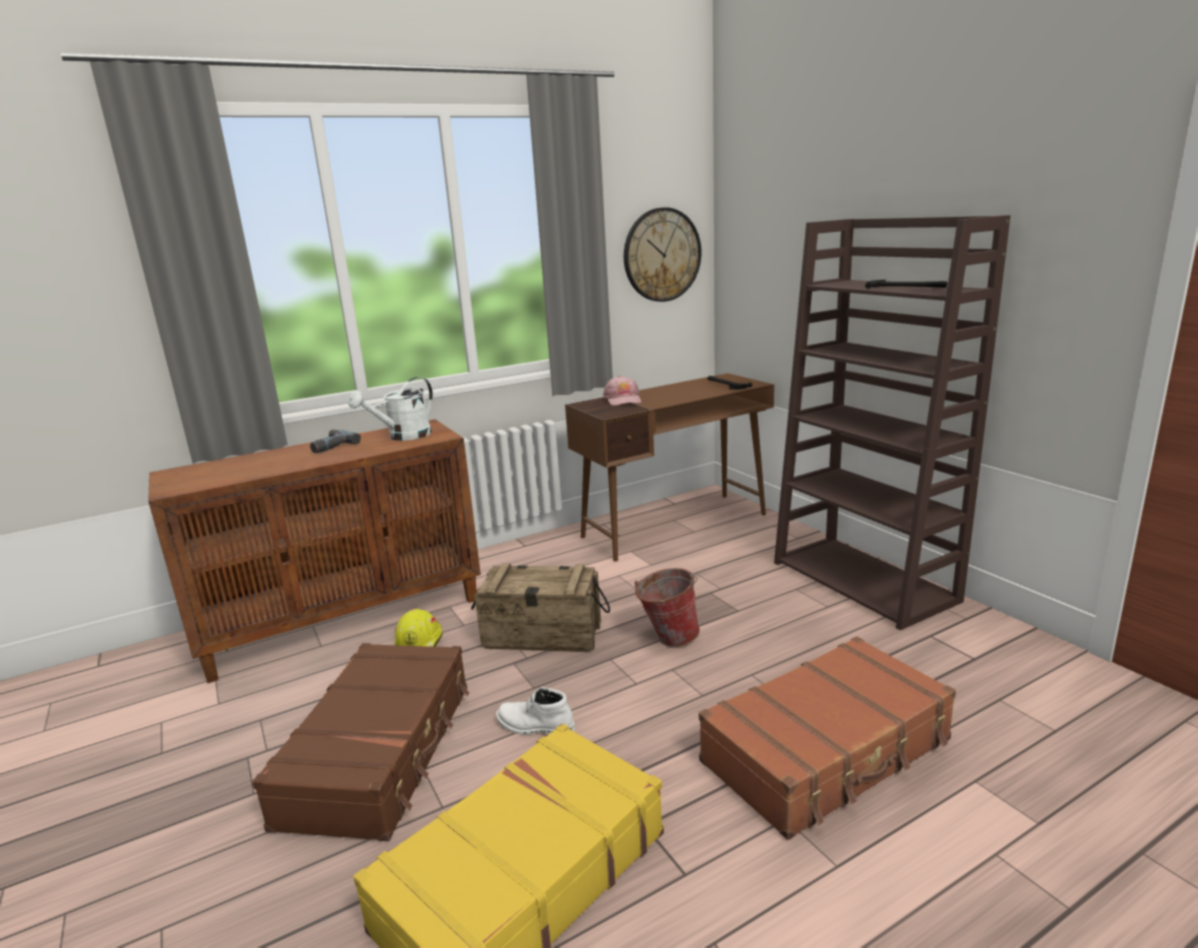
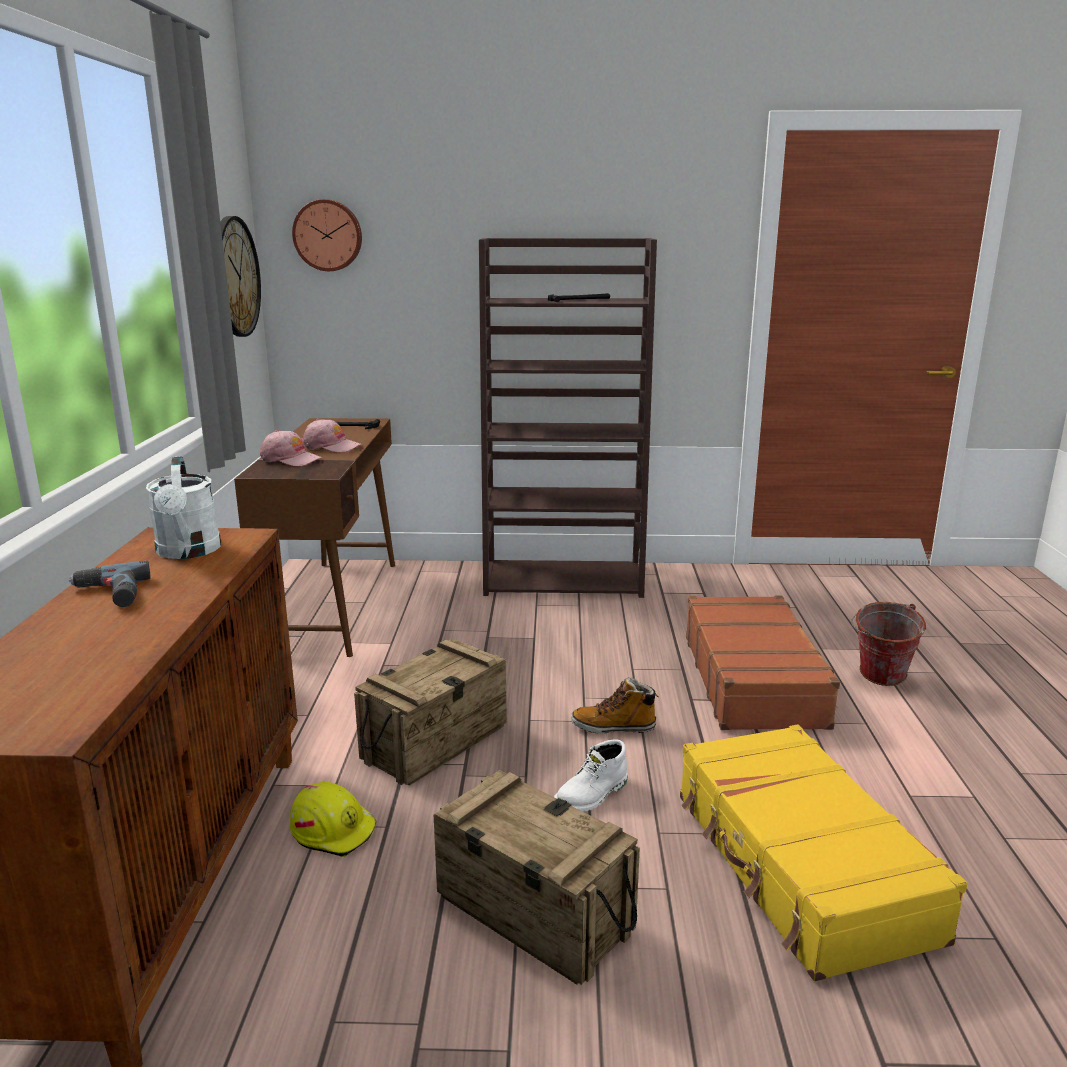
camera: 60 degrees left, 0 degrees up
(381, 752) = (532, 913): brown suitcase -> crate
(642, 700) = (614, 727): none -> boot
(667, 638) = (533, 681): bucket -> bucket (879, 680)
(670, 397) = (331, 446): none -> pink cap
(751, 219) = (328, 235): none -> wall clock

